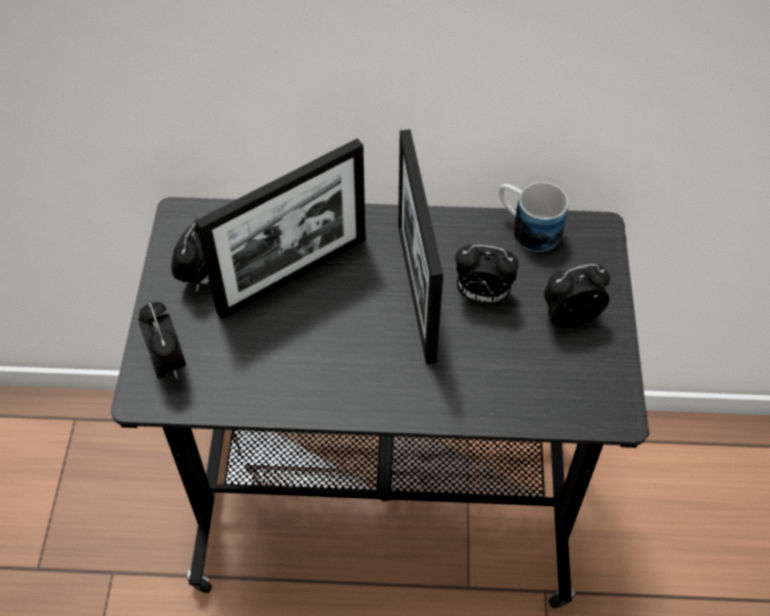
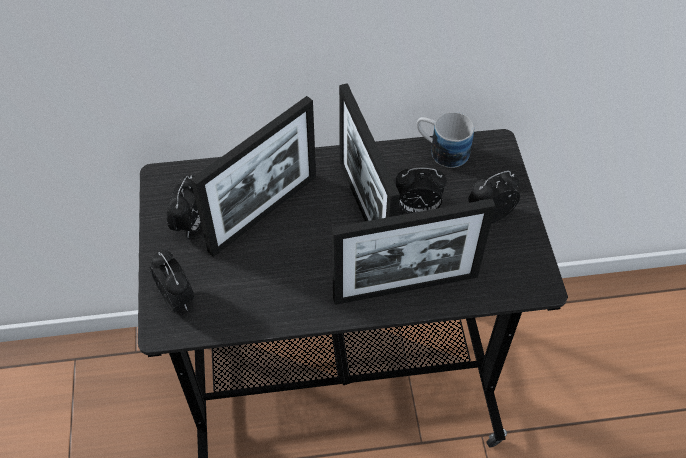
camera: 10 degrees left, 0 degrees up
(446, 390) = (405, 287): none -> picture frame

